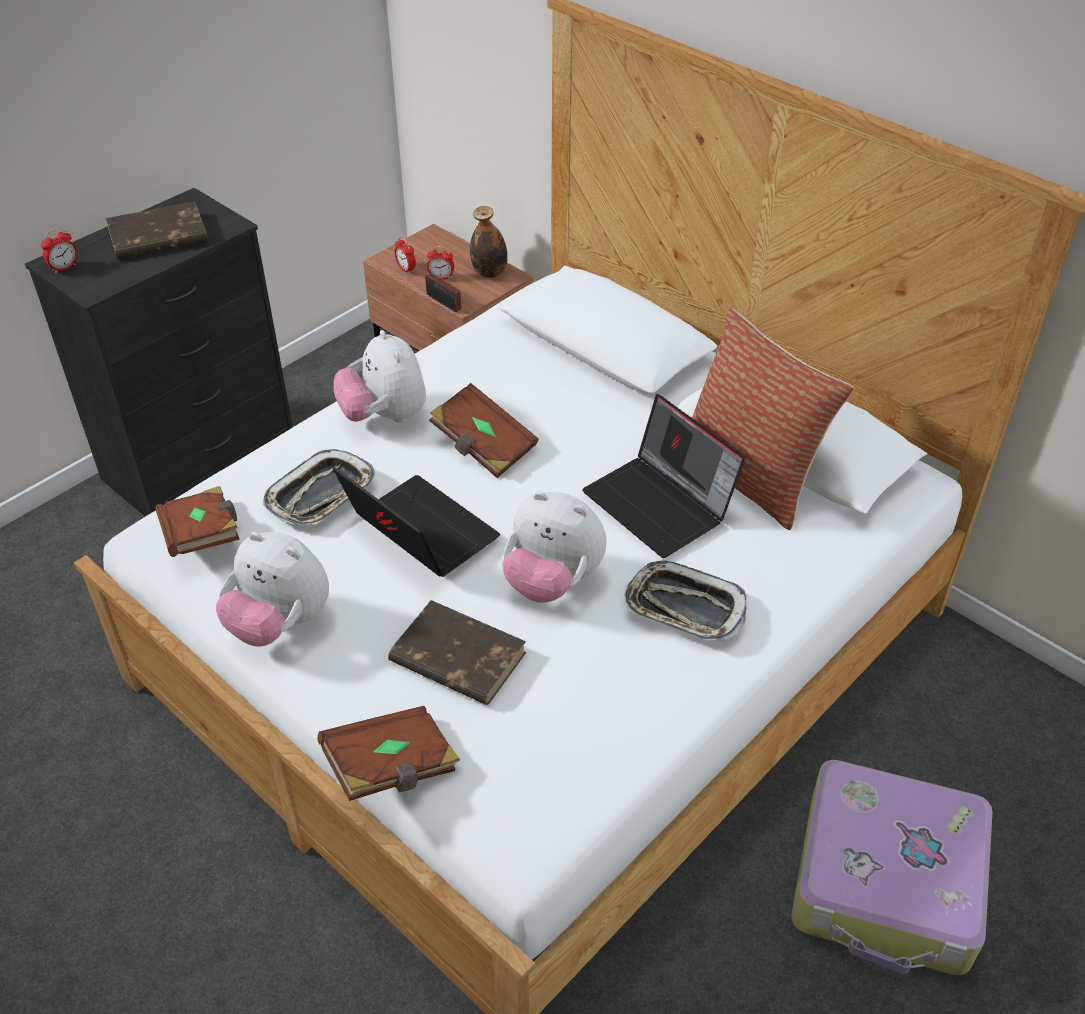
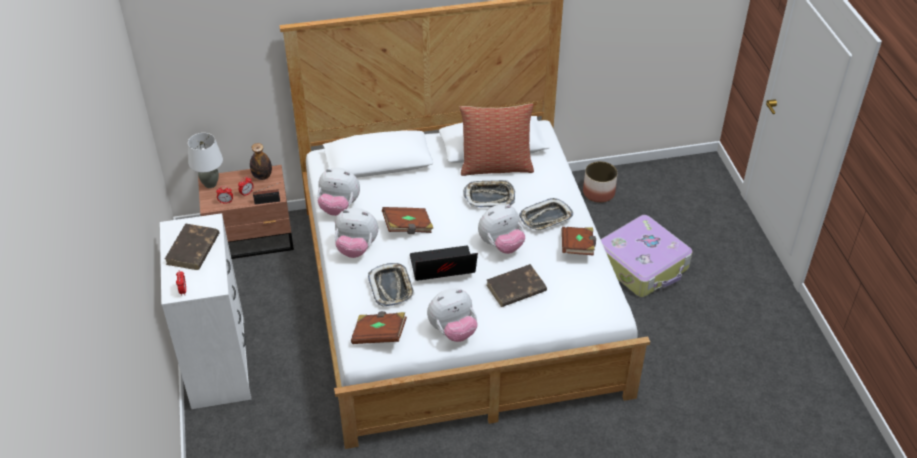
camera: 55 degrees left, 0 degrees up
(200, 460) = (219, 363): black dresser -> white dresser
(392, 768) = (553, 328): brown book -> brown book (578, 248)
(427, 240) = (210, 184): none -> white table lamp
(460, 354) = (339, 207): none -> plush toy
(660, 505) = (489, 196): laptop -> tray
(995, 706) = (599, 193): none -> planter

